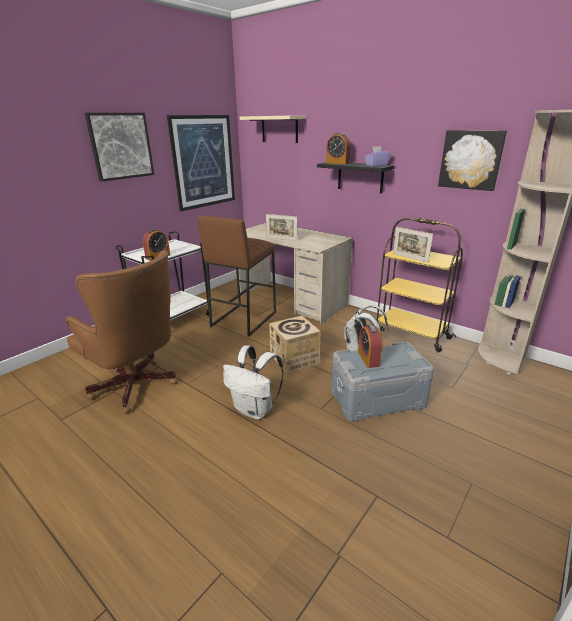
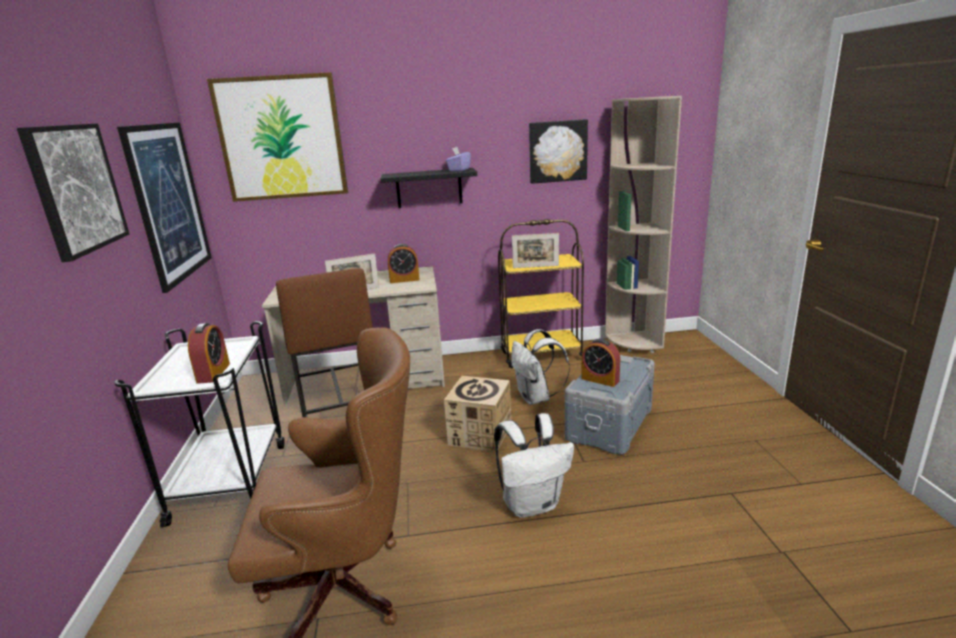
camera: 45 degrees left, 5 degrees down
(279, 129) = (281, 138): beige shelf -> picture
(337, 163) = (403, 174): alarm clock -> alarm clock (404, 280)

